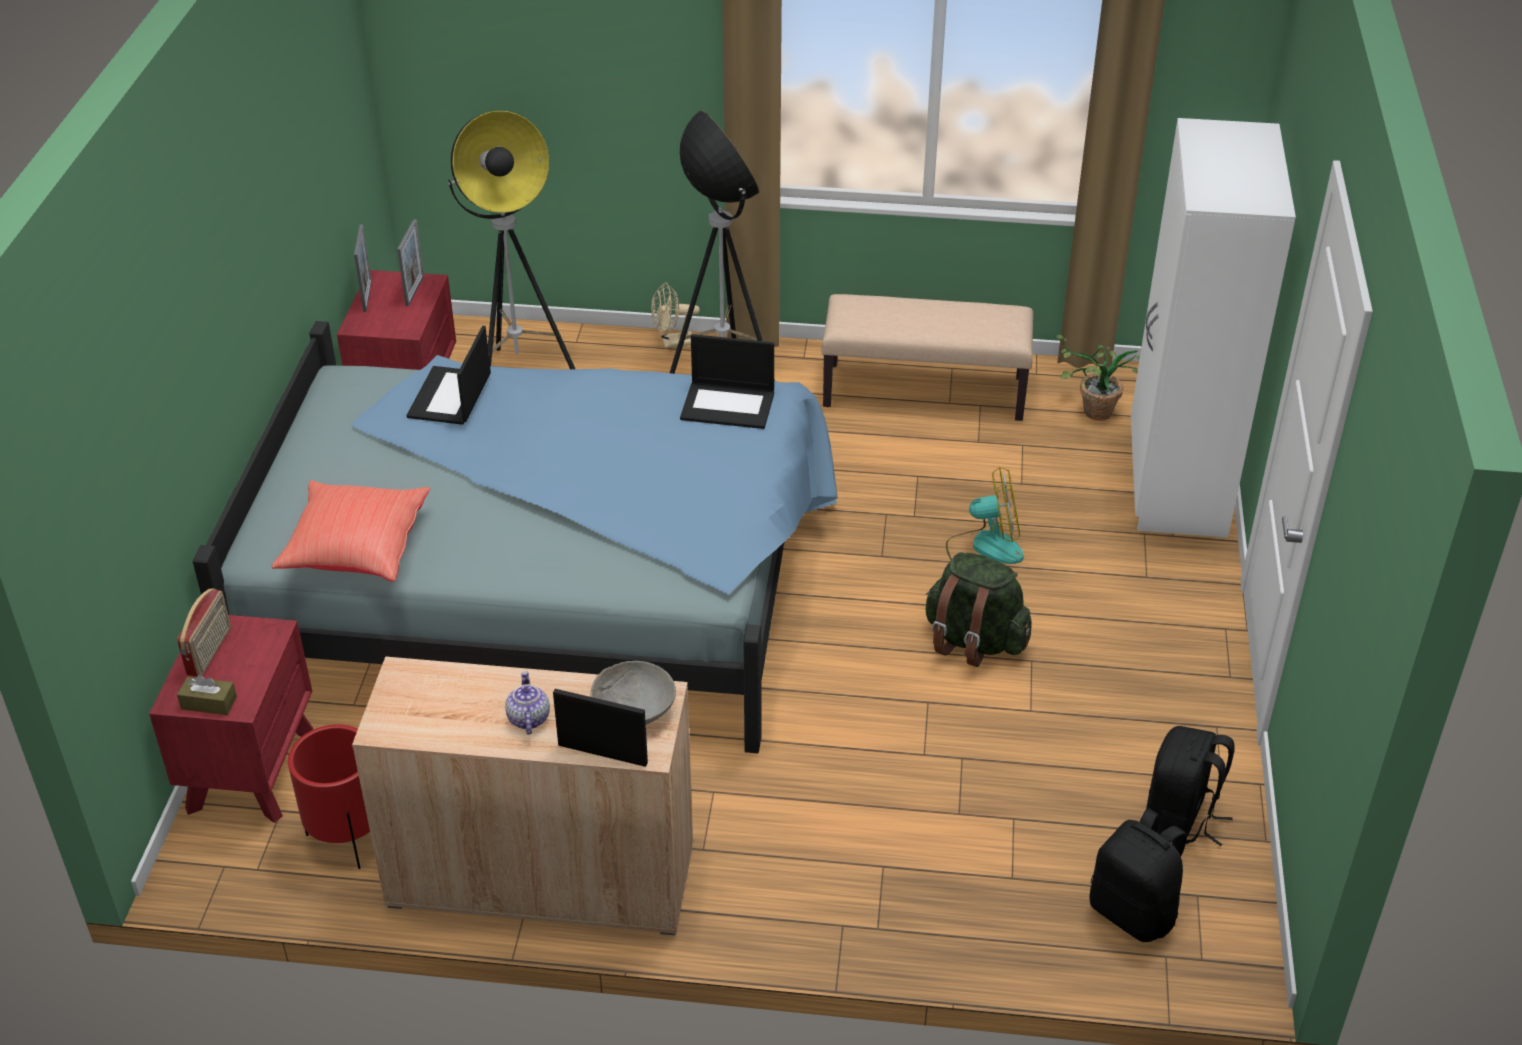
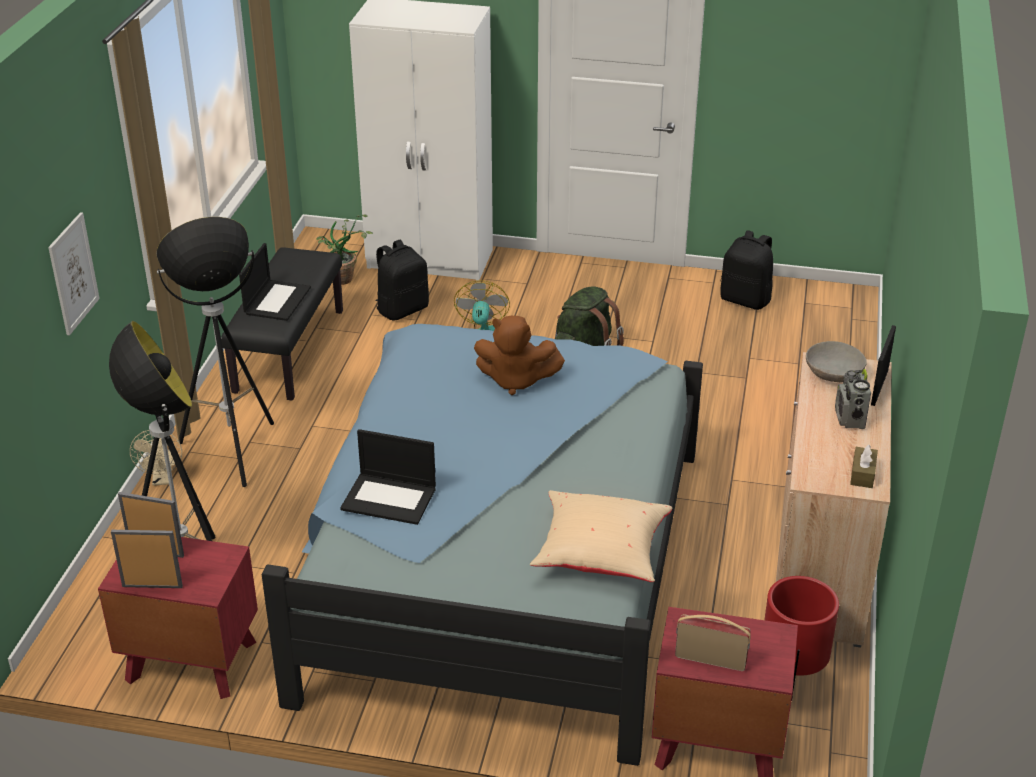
camera: 85 degrees left, 5 degrees down
(209, 703) = (776, 654): brown tissue box -> brown tissue box (862, 474)
(355, 549) = (600, 554): red pillow -> beige pillow
(528, 718) = (849, 419): teapot -> radio
(609, 75) = (73, 273): none -> picture
(671, 468) = (516, 380): none -> brown plush toy
(729, 405) = (437, 350): laptop -> laptop (277, 300)
(925, 391) = (288, 350): beige bench -> black bench
(1134, 912) = (820, 324): black backpack -> black backpack (402, 309)

